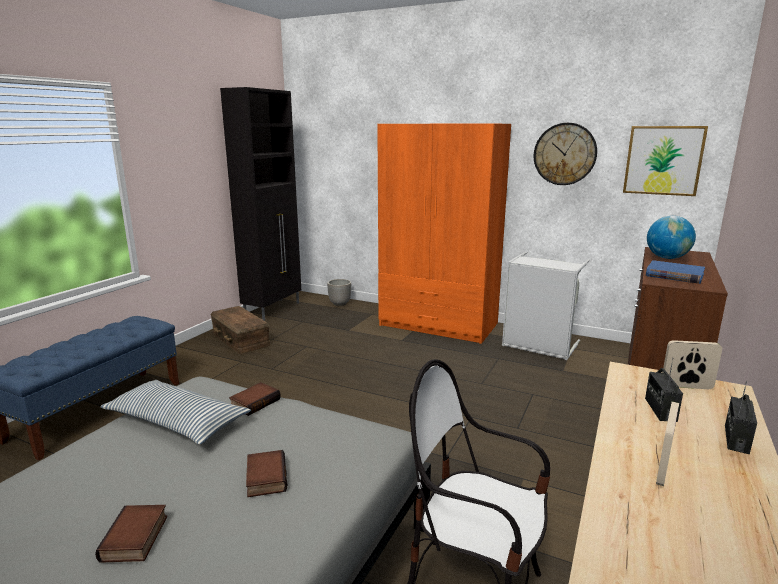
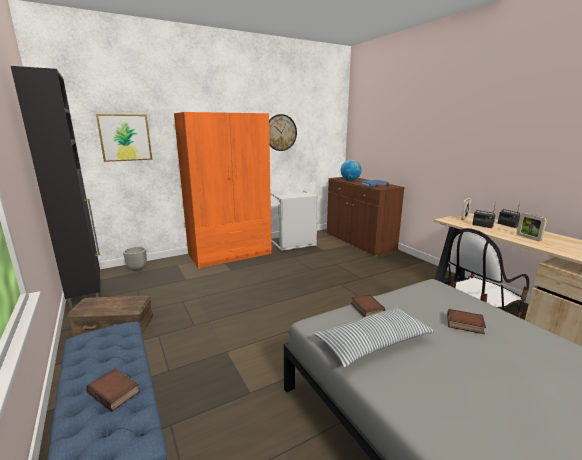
camera: 55 degrees left, 0 degrees up
(136, 539) = (525, 380): book -> book (115, 392)
(663, 160) = (323, 134): picture -> picture (125, 137)

